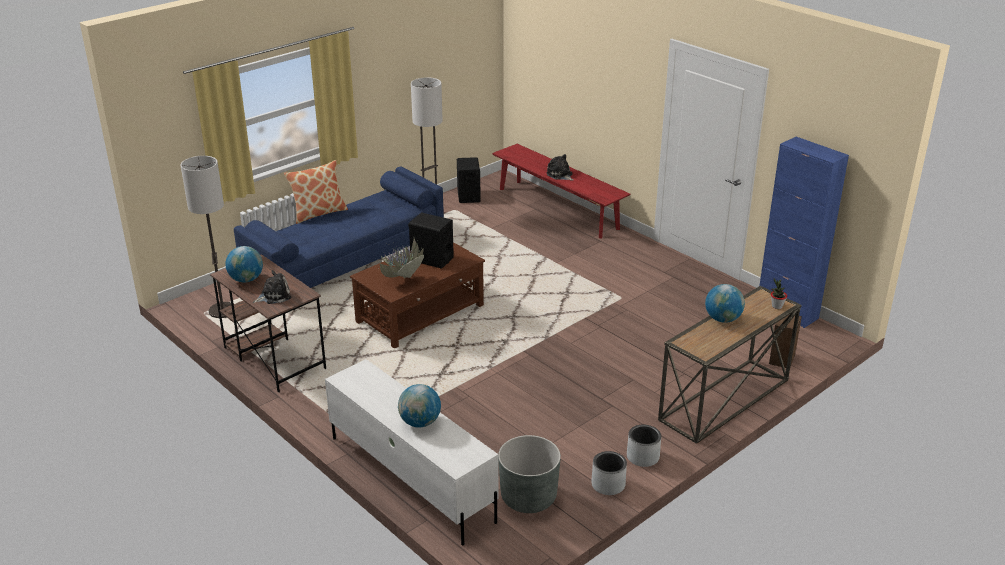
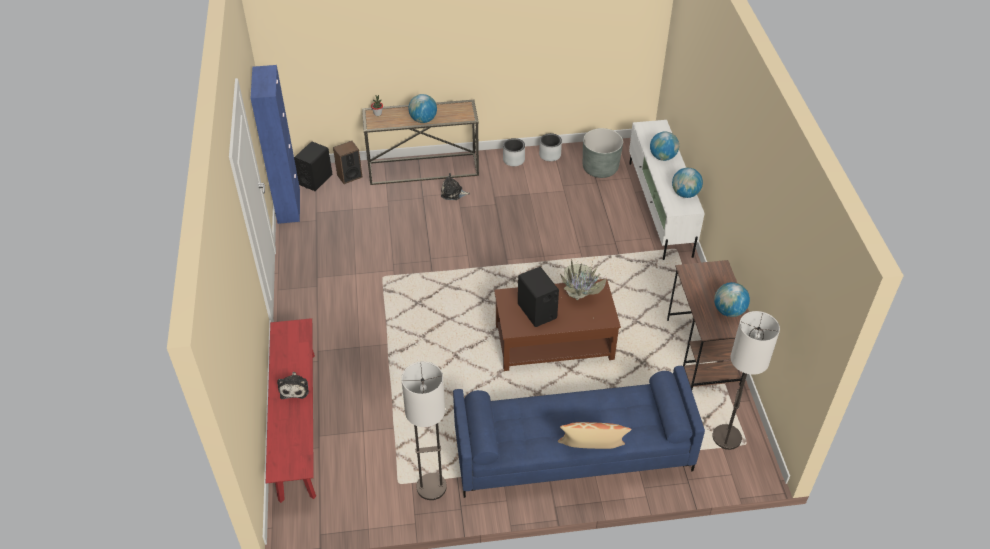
camera: 145 degrees left, 15 degrees up
(274, 296) = (713, 280): plush toy -> plush toy (453, 193)
(361, 390) = (685, 194): none -> globe
(468, 196) = (360, 503): black speaker -> black speaker (315, 179)

